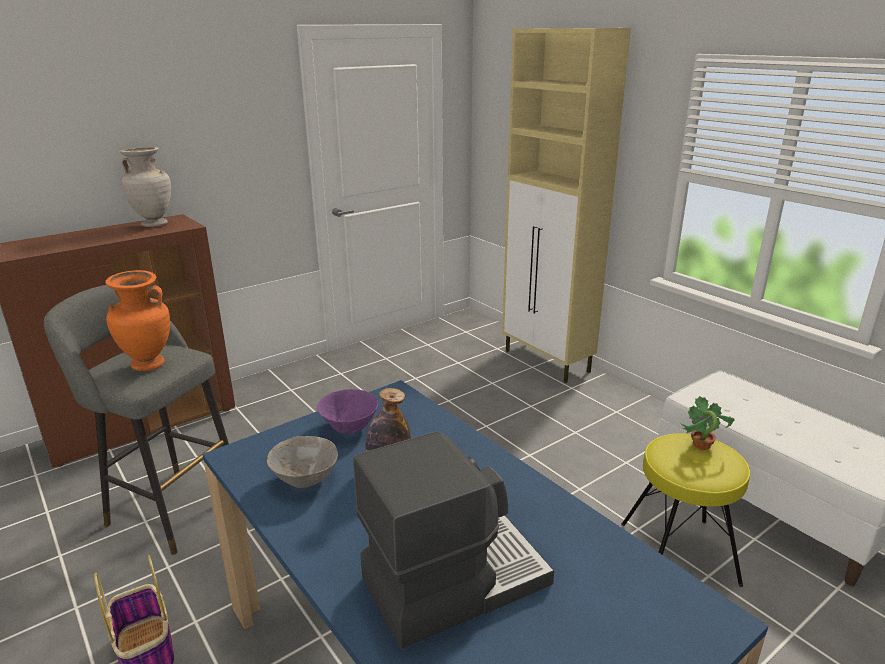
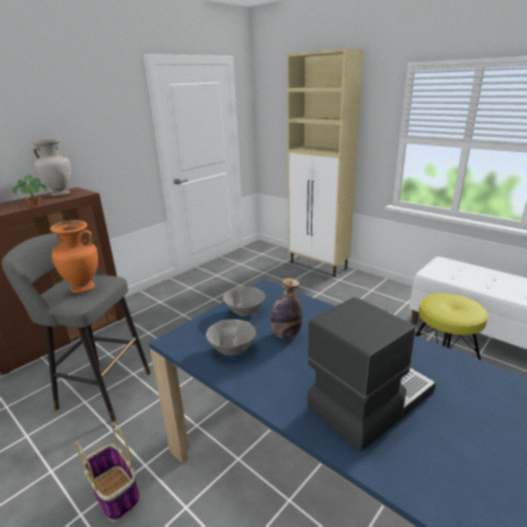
camera: 10 degrees left, 0 degrees up
(349, 427) = (245, 312): purple bowl -> grey bowl
(701, 445) = (452, 299): potted plant -> potted plant (34, 204)

